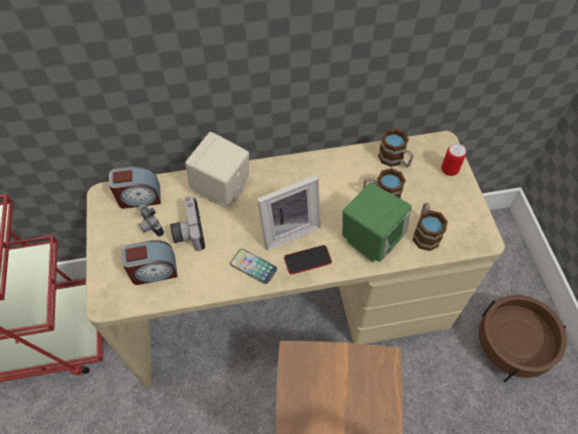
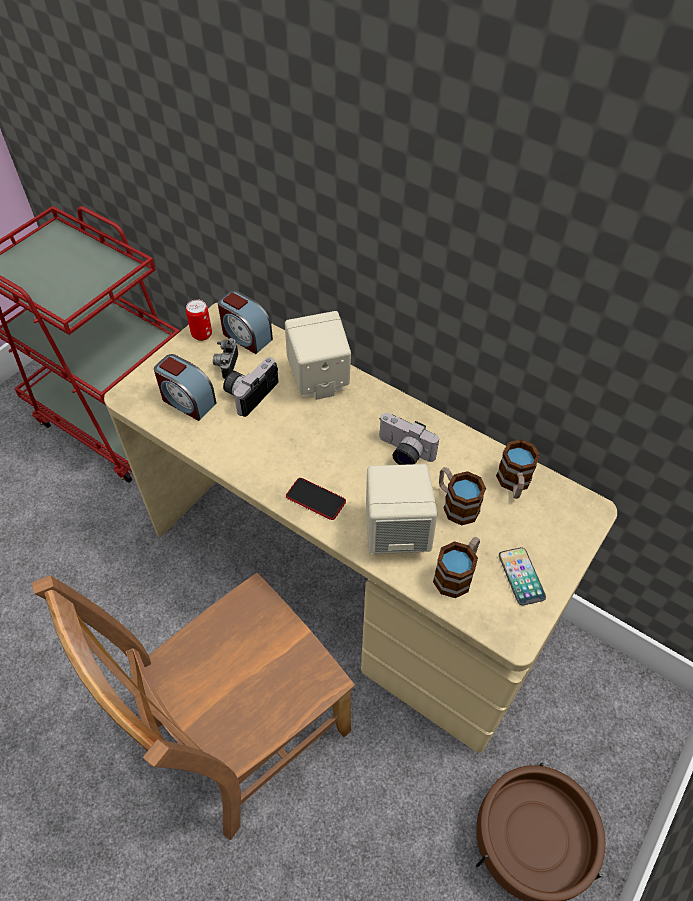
camera: 45 degrees right, 5 degrees down
(253, 266) = (264, 464): phone -> phone (521, 576)
(288, 229) = (332, 459): picture frame -> none
(321, 191) = (403, 453): none -> camera
(371, 238) = (396, 532): green speaker -> beige speaker
(449, 170) = (563, 540): can -> can (202, 334)

